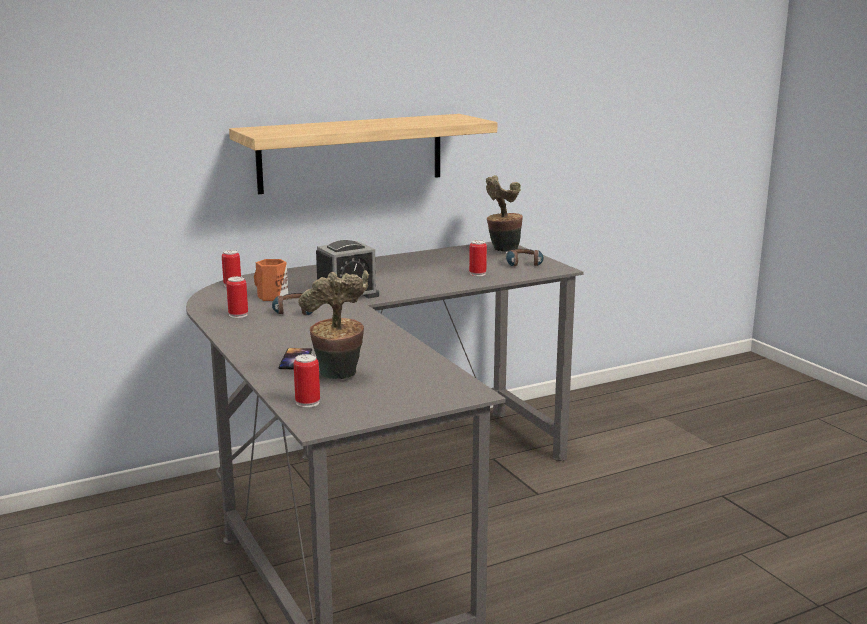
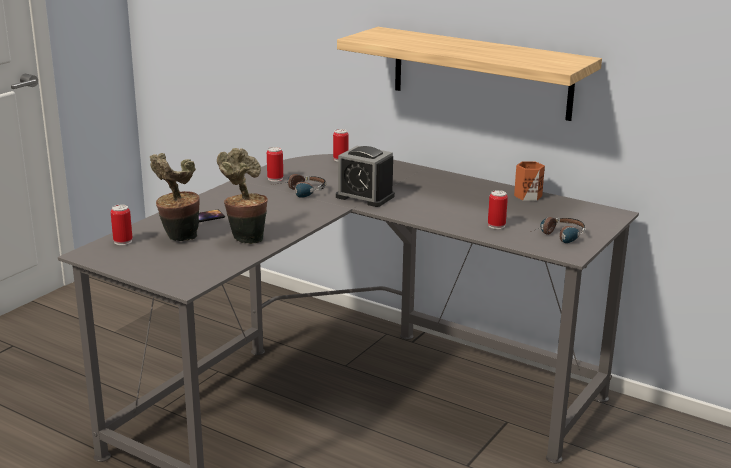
camera: 60 degrees right, 5 degrees up
(271, 296) = (329, 176): orange mug -> orange mug (527, 195)
(502, 251) = (592, 219): potted plant -> potted plant (245, 237)

